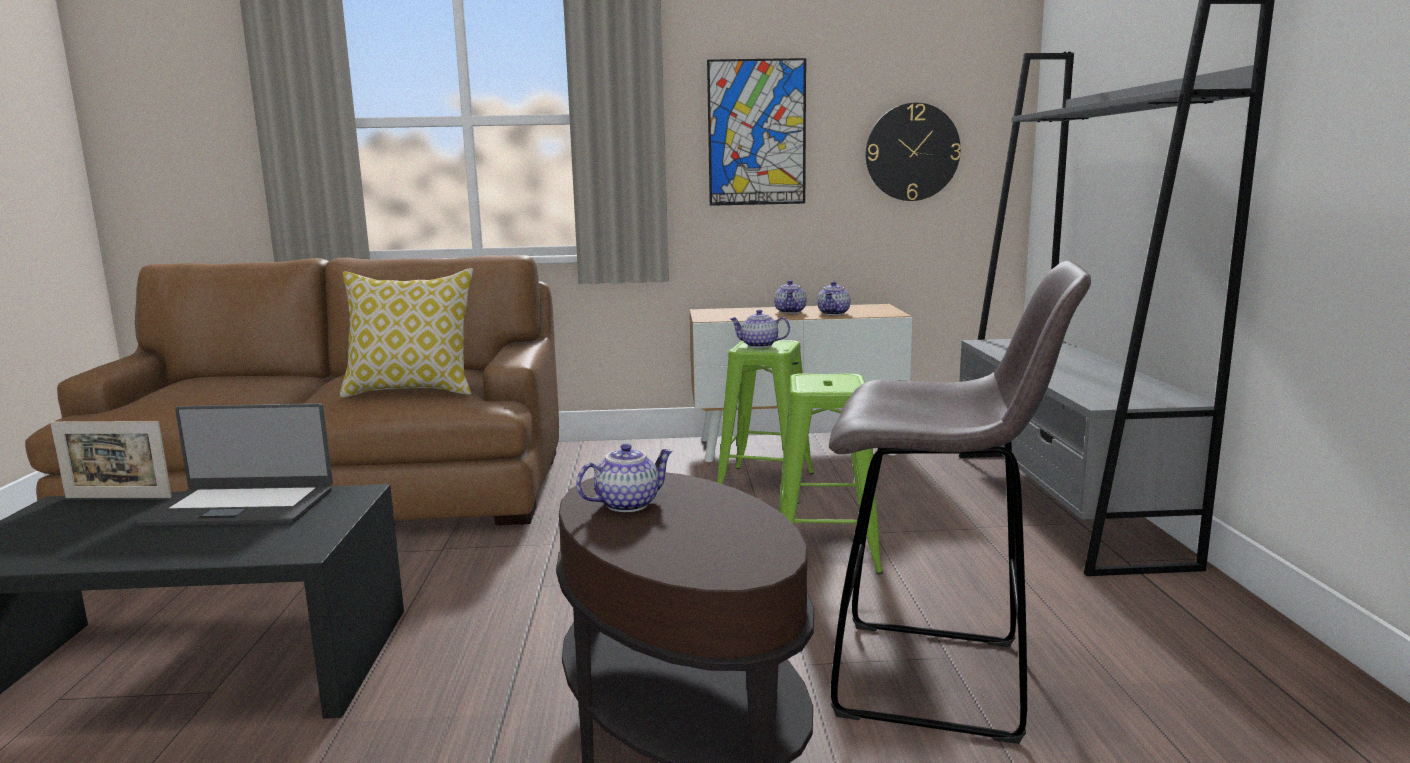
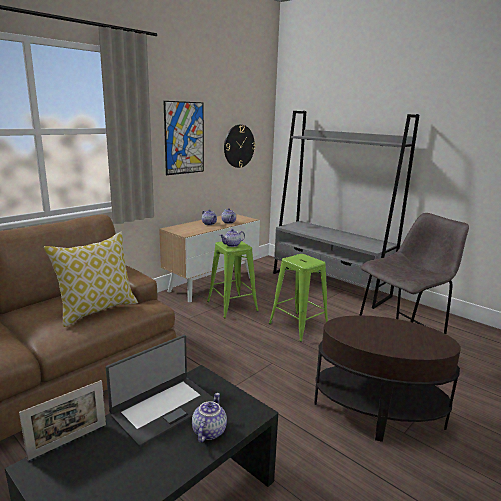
camera: 45 degrees left, 5 degrees up
(627, 504) = (363, 335): teapot -> teapot (208, 431)

